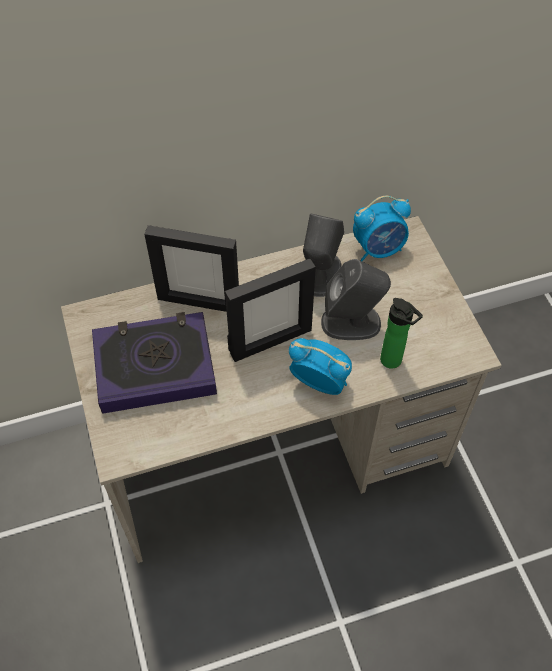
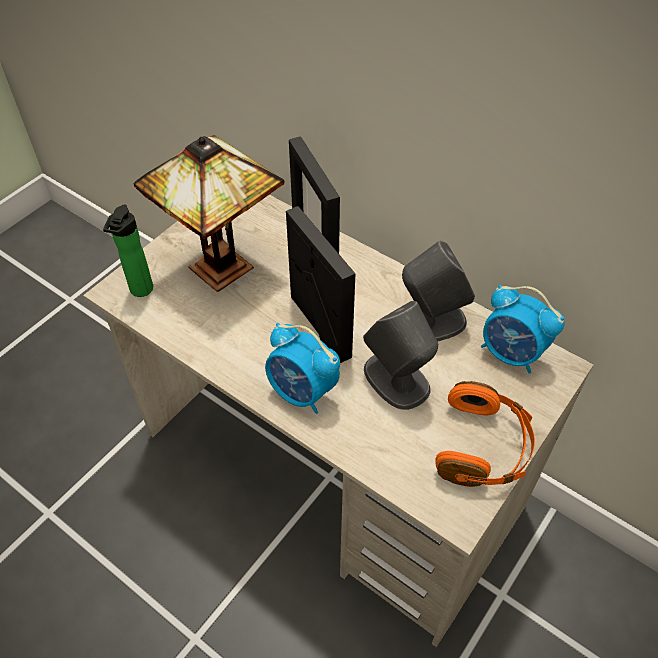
camera: 55 degrees right, 5 degrees down
(155, 366) = (222, 264): book -> table lamp
(270, 340) = (318, 327): picture frame -> picture frame turned 150 degrees counterclockwise
(319, 382) = (302, 392): alarm clock -> alarm clock turned 135 degrees clockwise
(393, 362) = (380, 442): bottle -> bottle (140, 291)
(436, 310) = (483, 447): none -> orange headphones

